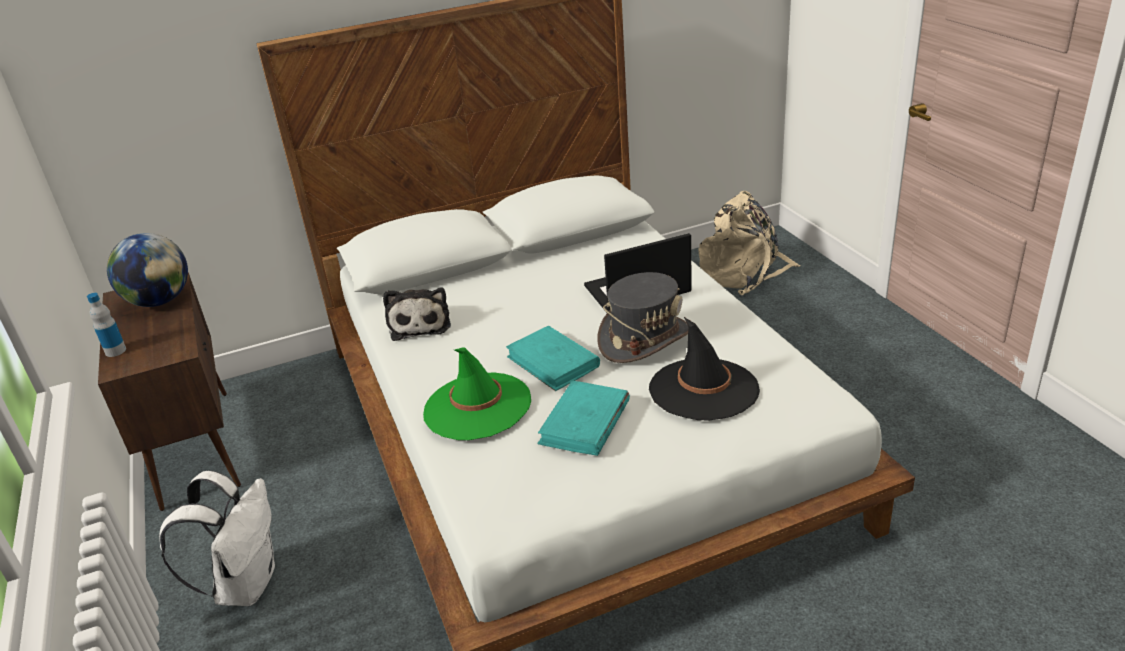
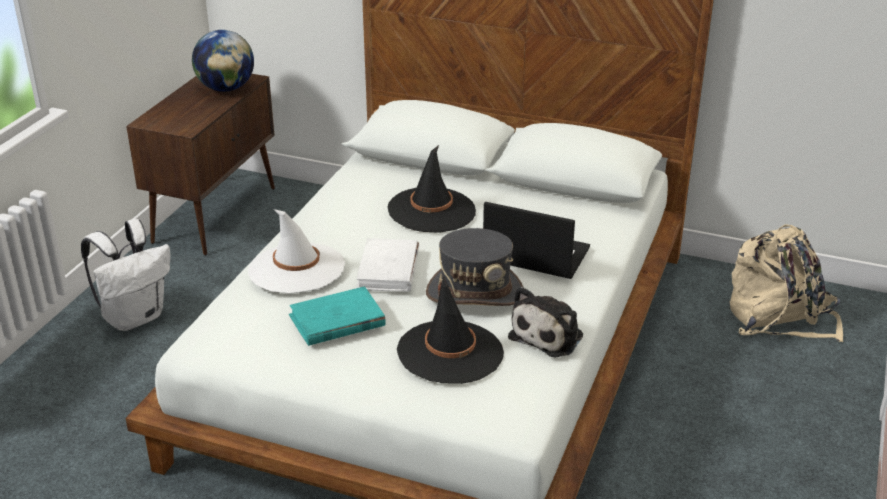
camera: 40 degrees right, 0 degrees up
(115, 351) = (161, 110): bottle -> none
(420, 324) = (360, 193): plush toy -> plush toy (549, 335)
(477, 406) = (296, 269): green hat -> white hat
(506, 303) = (432, 210): none -> black hat
(553, 362) = (388, 269): turquoise book -> white book

